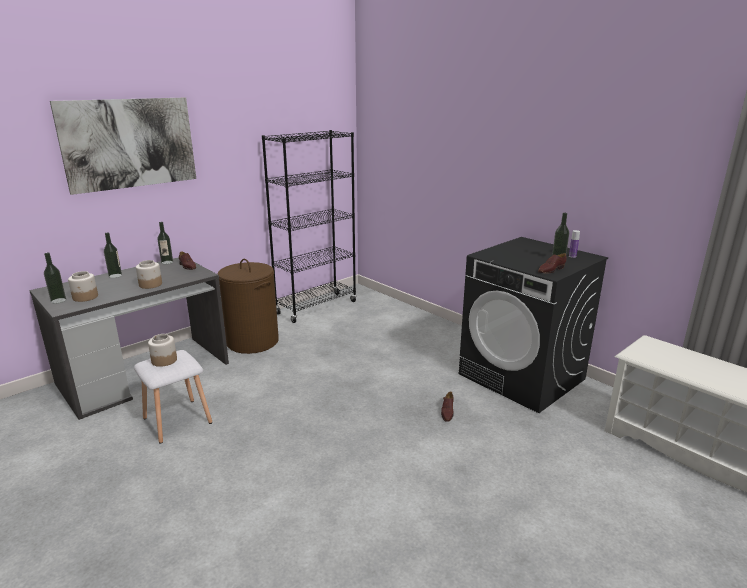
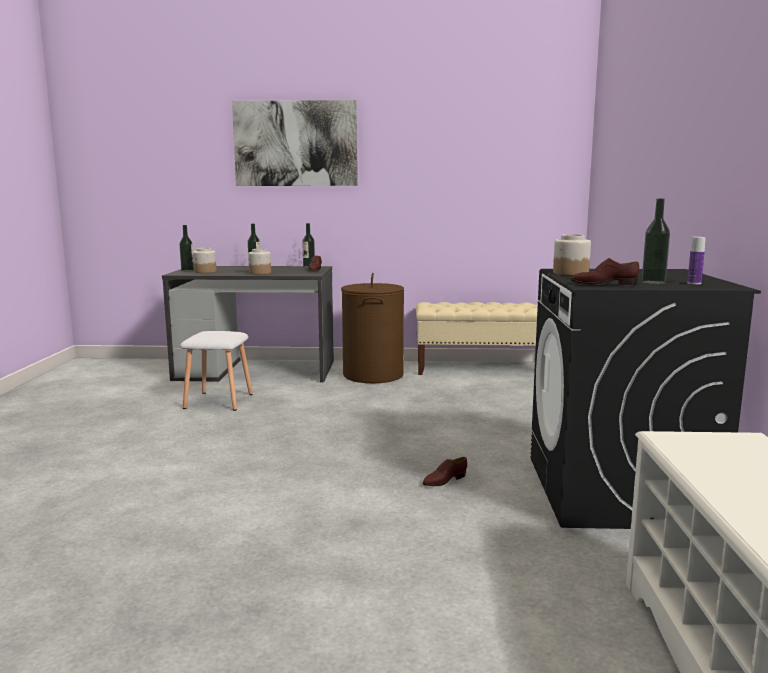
camera: 45 degrees right, 10 degrees down
(164, 360) = (215, 332): jar -> jar (570, 273)
(316, 307) = (485, 368): black bookcase -> beige bench

